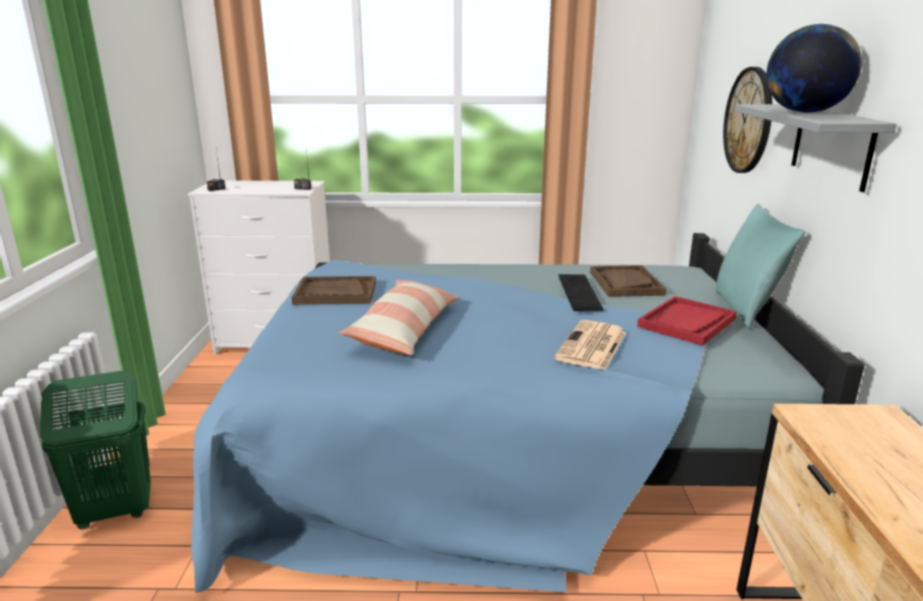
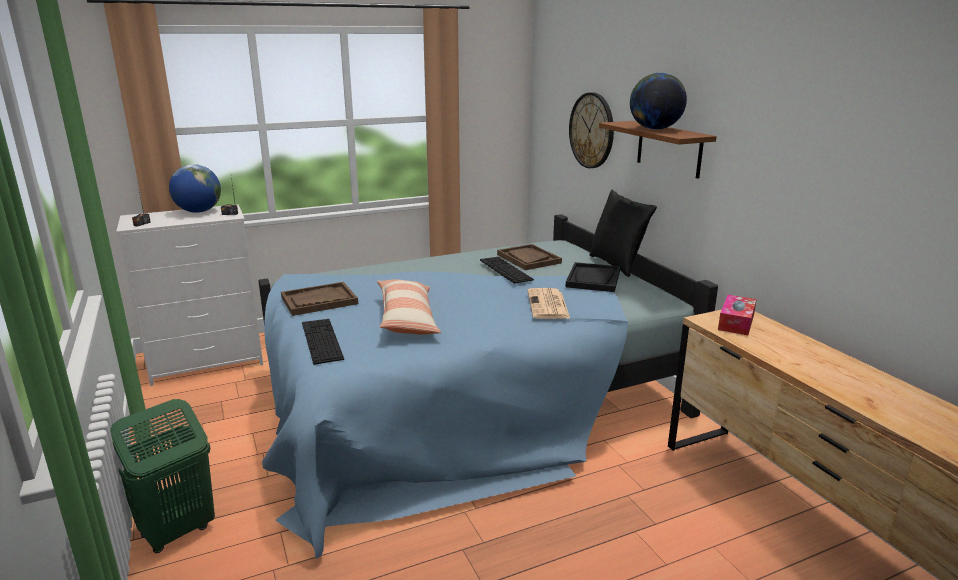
camera: 25 degrees left, 0 degrees up
(279, 184) = (199, 211): none -> globe
(289, 337) = (322, 340): none -> keyboard
(687, 323) = (593, 279): red tray -> black tray
(745, 309) = (617, 264): turquoise pillow -> black pillow
(831, 145) = (669, 148): grey shelf -> brown shelf
(861, 431) = (736, 322): none -> tissue box

